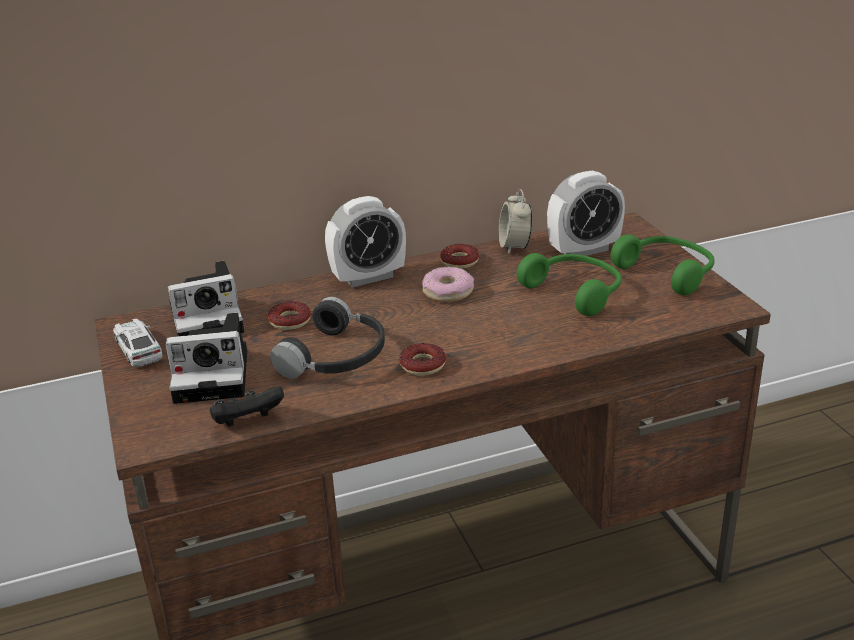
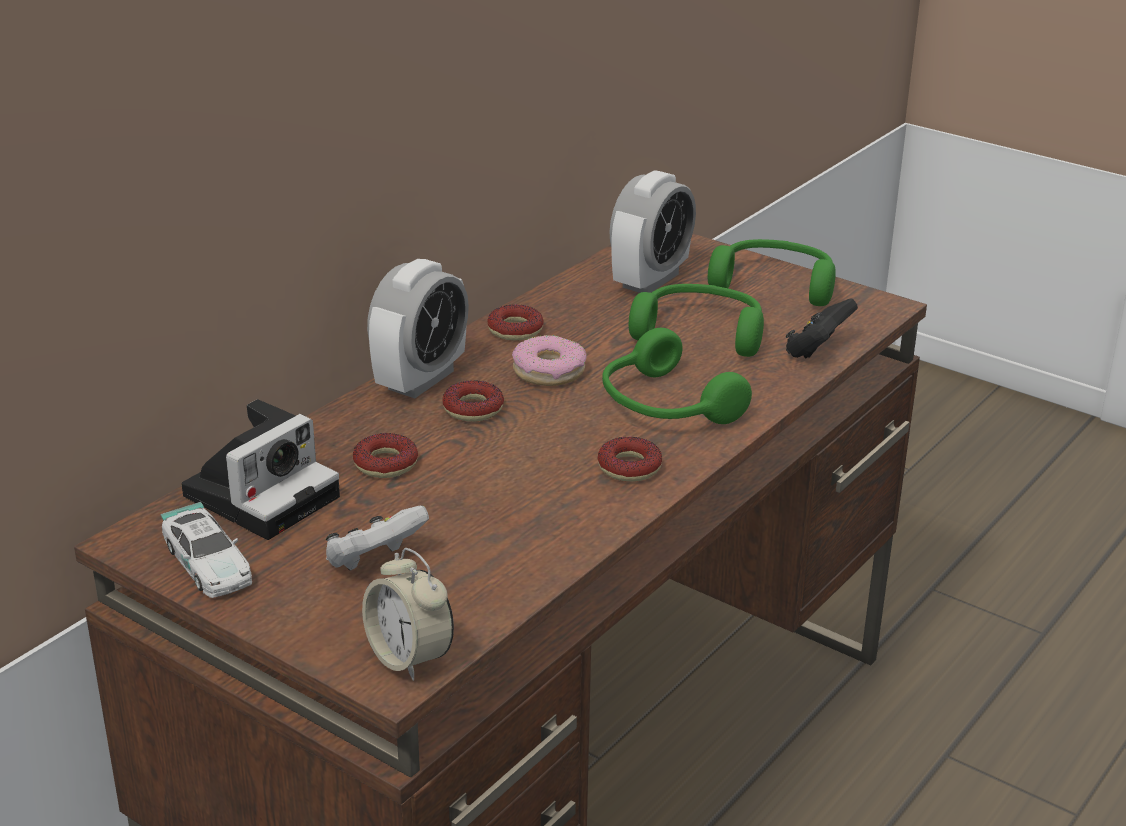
camera: 35 degrees left, 0 degrees up
(138, 348) = (208, 563): toy car -> toy car turned 150 degrees counterclockwise
(215, 375) = (374, 561): camera -> white game controller
(248, 422) = (499, 604): black game controller -> black game controller (817, 350)
(338, 357) = (511, 489): black headphones -> none
(376, 302) = (473, 409): none -> donut
(492, 333) = (664, 406): none -> green headphones
(514, 246) = (562, 295): alarm clock -> alarm clock (409, 657)

